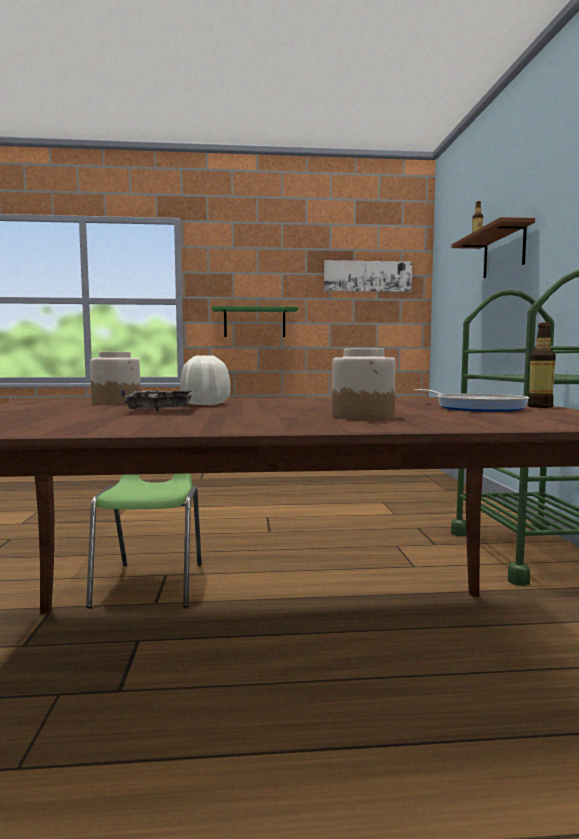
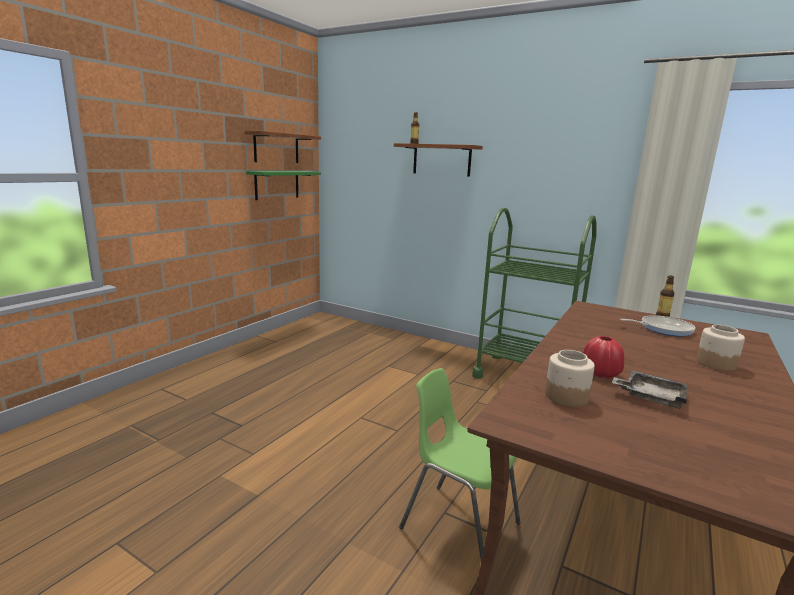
camera: 55 degrees left, 10 degrees up
(205, 404) = (600, 373): white vase -> red vase
(254, 322) = (180, 201): green shelf -> green shelf (277, 185)
(367, 276) = (276, 148): picture -> brown shelf

